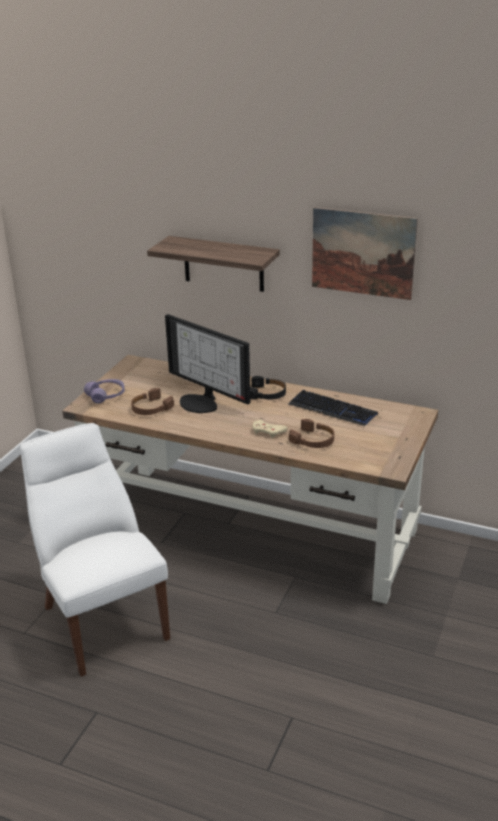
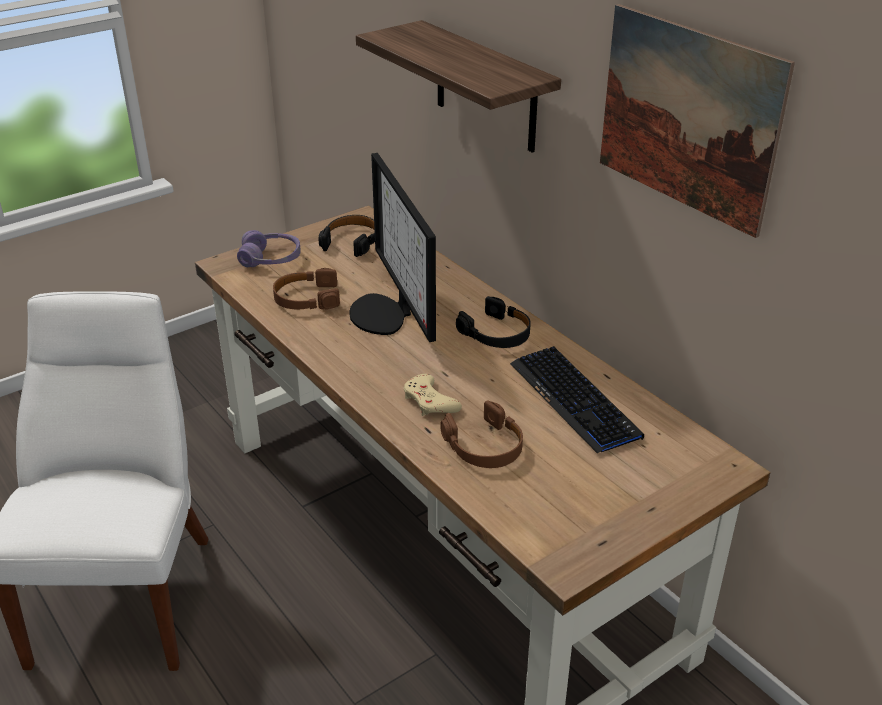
camera: 30 degrees right, 5 degrees up
(141, 374) = (351, 241): none -> black headphones

